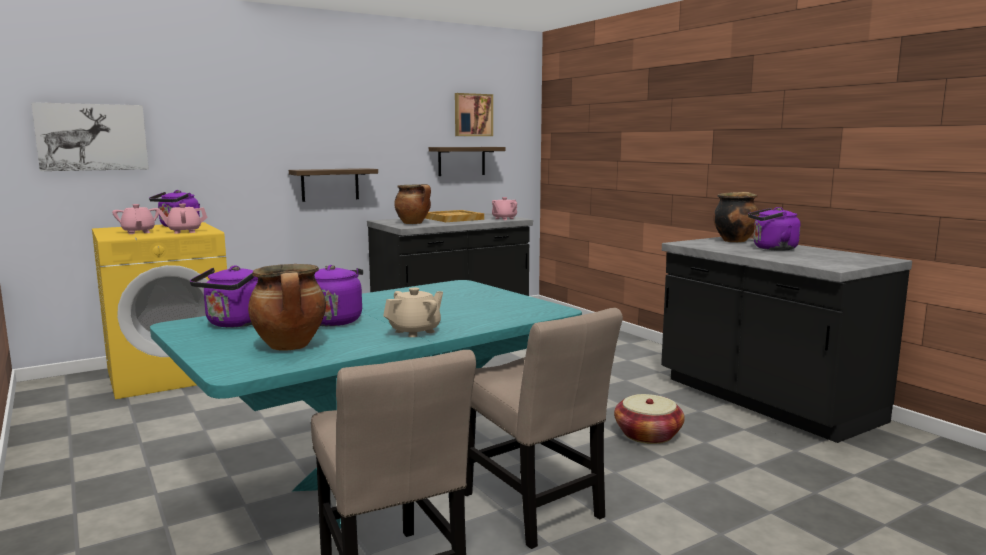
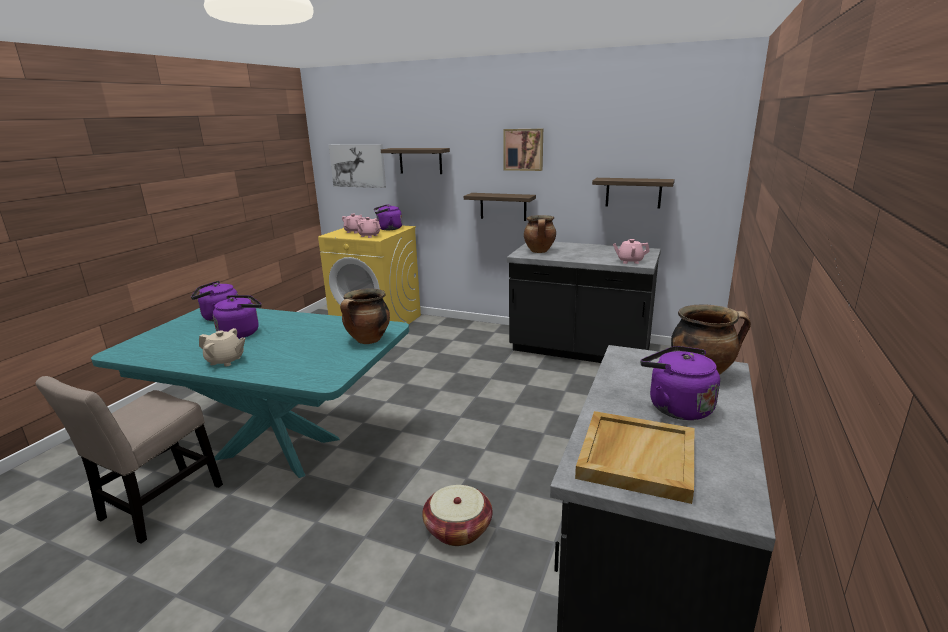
camera: 55 degrees right, 10 degrees up
(210, 129) = (420, 161): none -> shelf
(290, 346) = (172, 345): cooking pot -> cooking pot (368, 340)
(453, 218) = (591, 251): beige tray -> beige tray (635, 457)
(473, 115) = (652, 145): picture -> picture (523, 149)
(535, 509) = (276, 521): beige chair -> none

